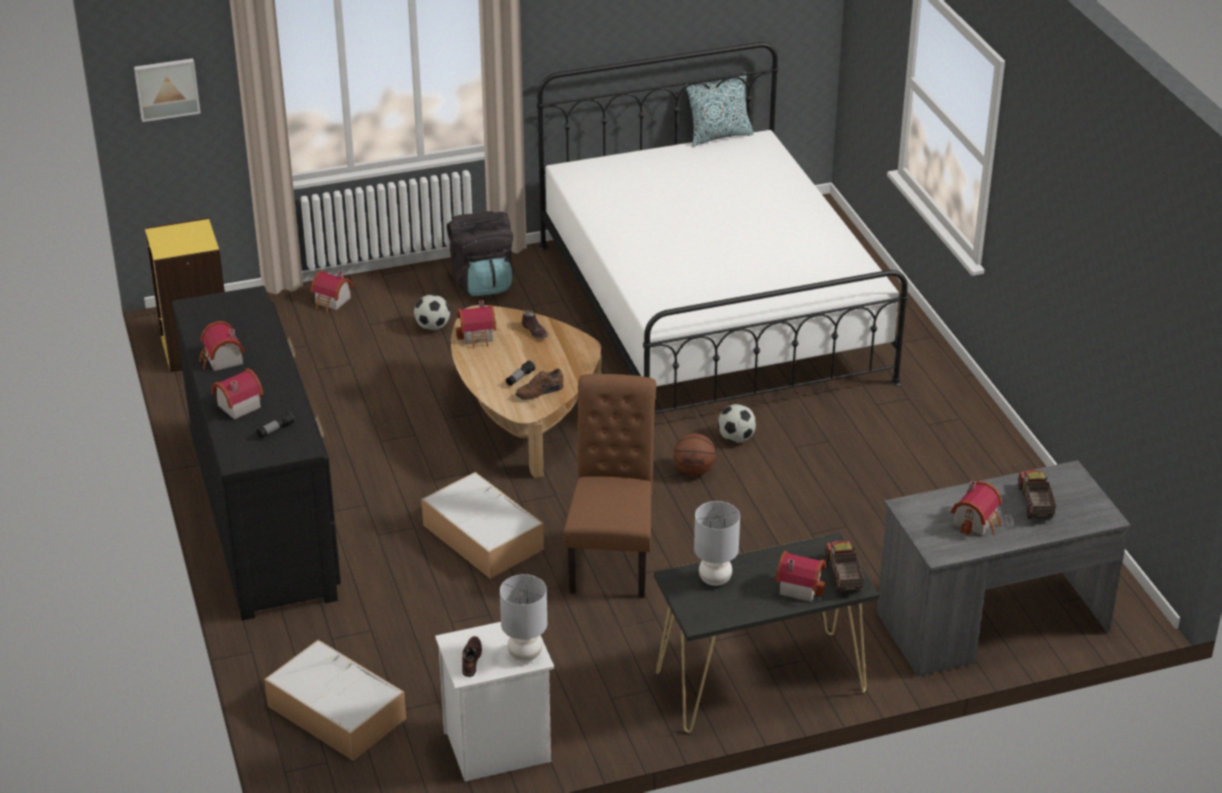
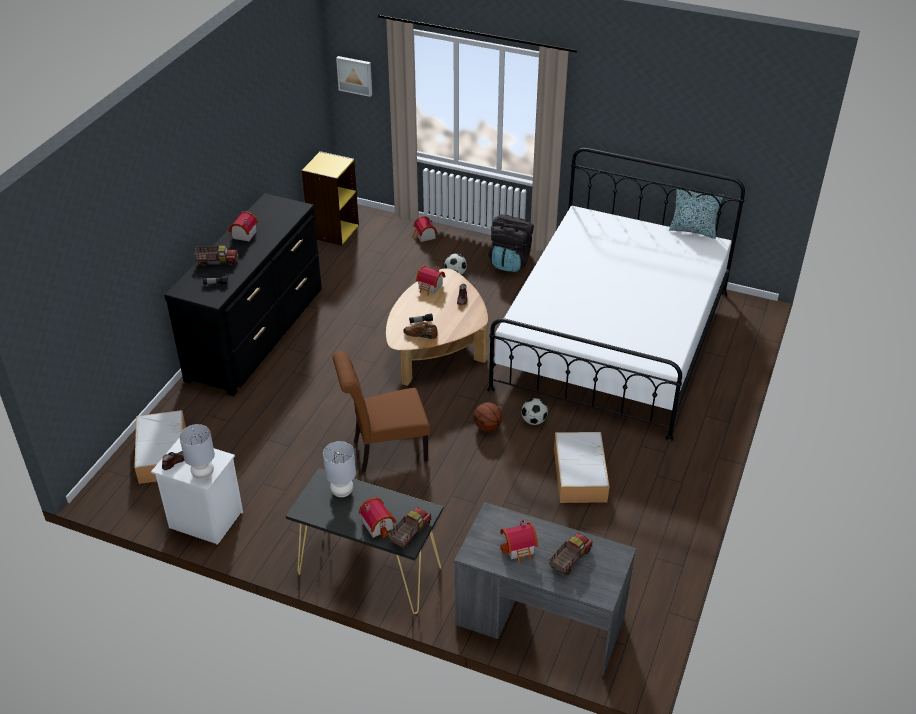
camera: 40 degrees right, 5 degrees up
(236, 405) = (217, 261): toy house -> toy truck
(481, 536) = (337, 401): storage box -> storage box (579, 473)
(612, 557) = (385, 451): brown chair -> brown chair turned 150 degrees counterclockwise

